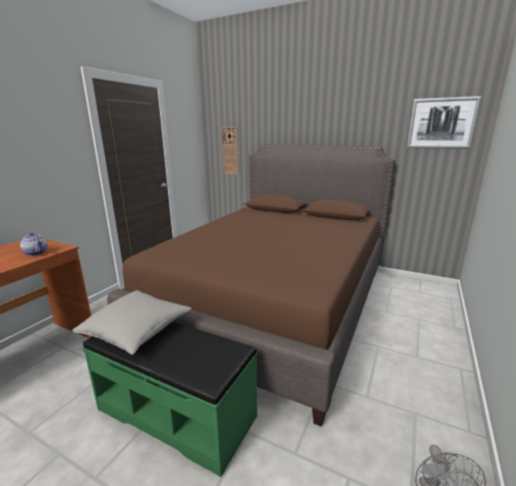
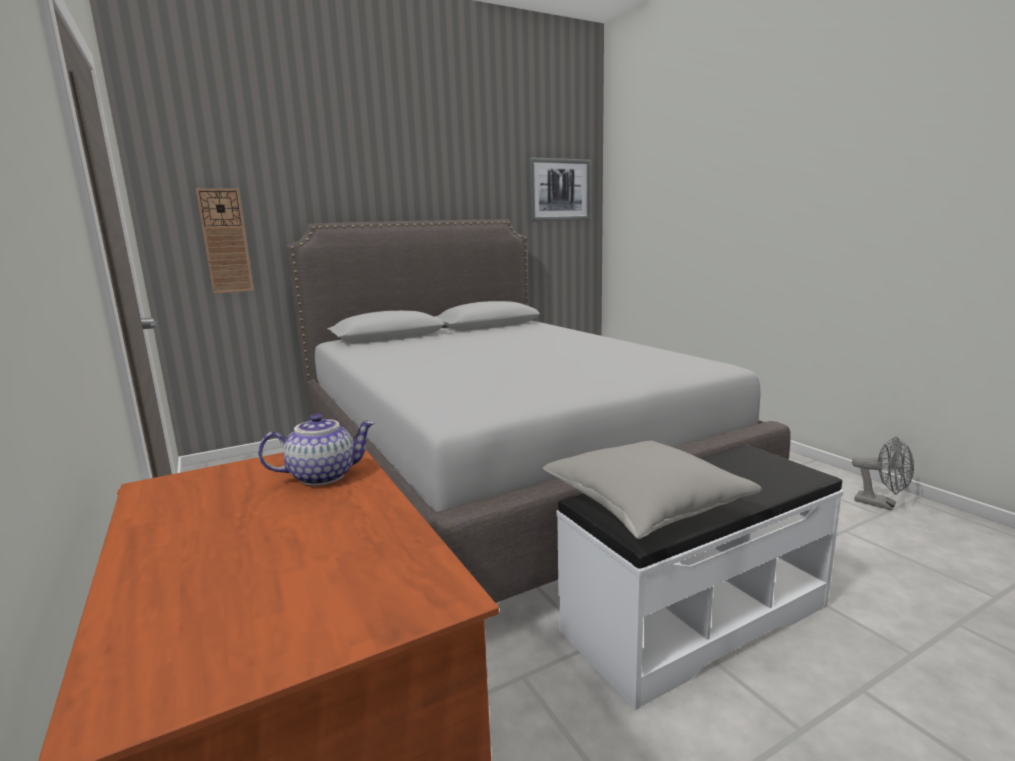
camera: 55 degrees left, 5 degrees down
(177, 411) = (693, 617): green bench -> white bench
(274, 302) = (502, 474): brown bed -> grey bed

